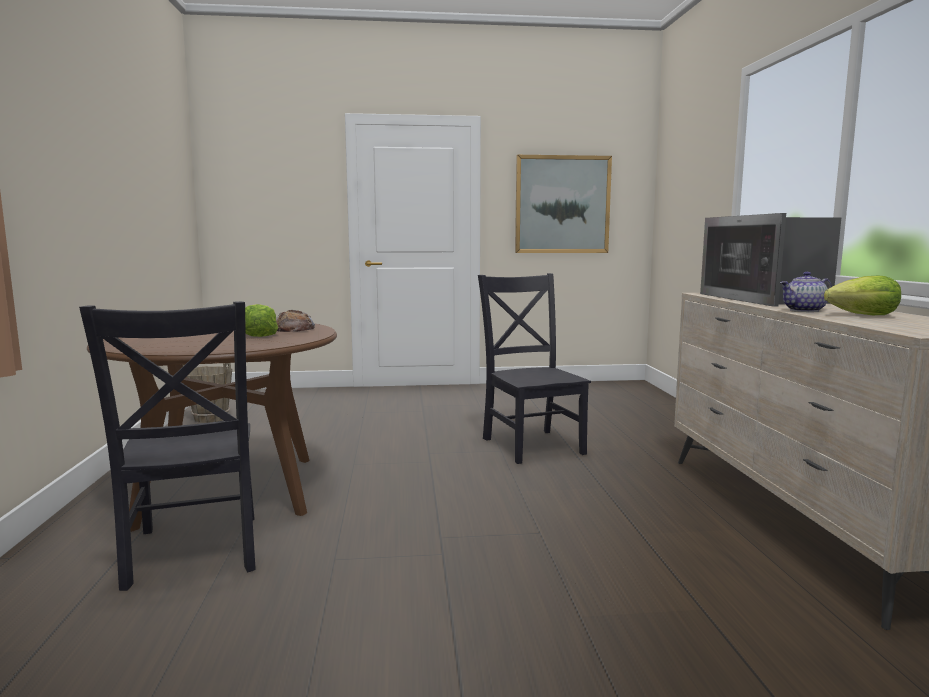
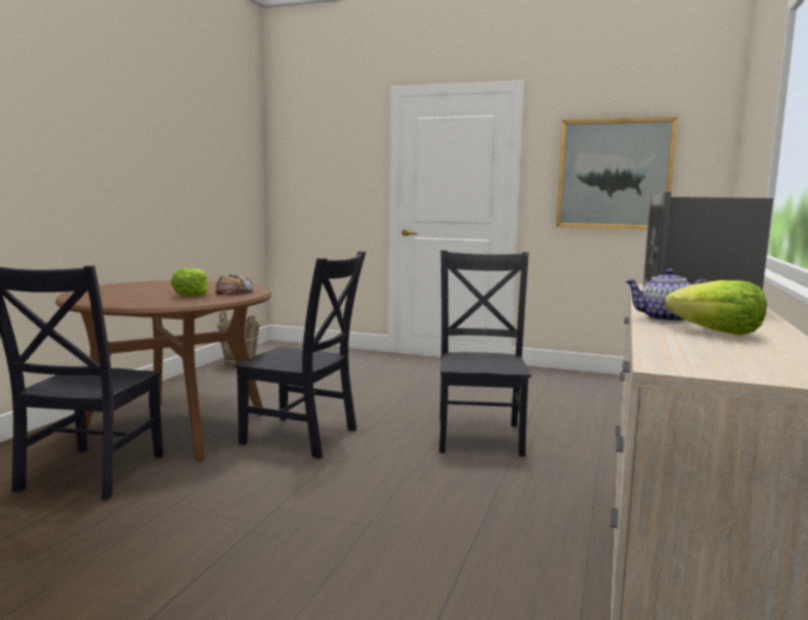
camera: 25 degrees right, 0 degrees up
(380, 474) = (304, 437): none -> black chair

